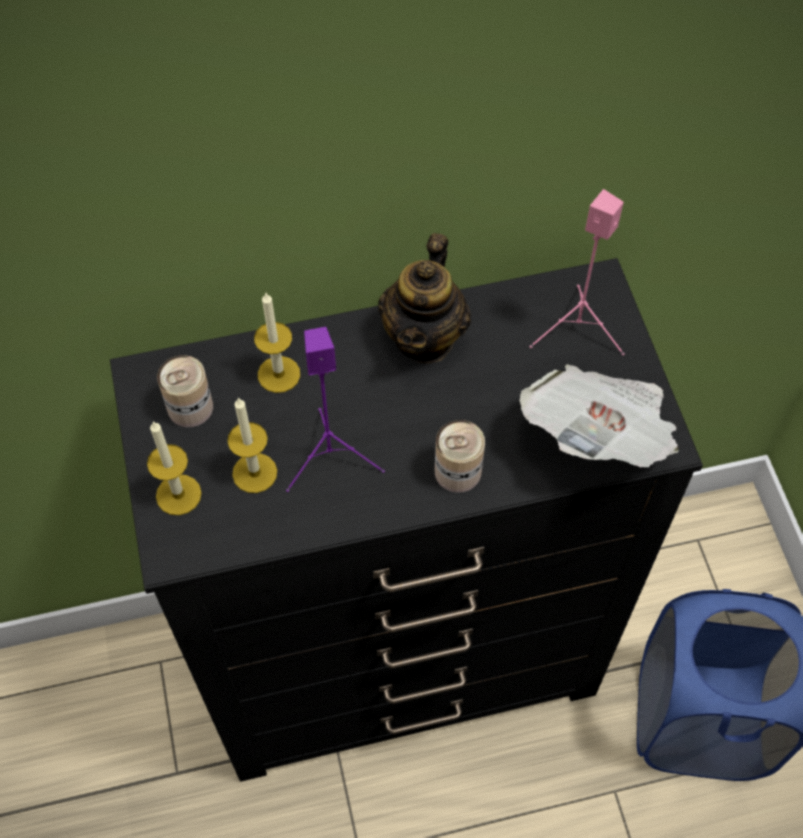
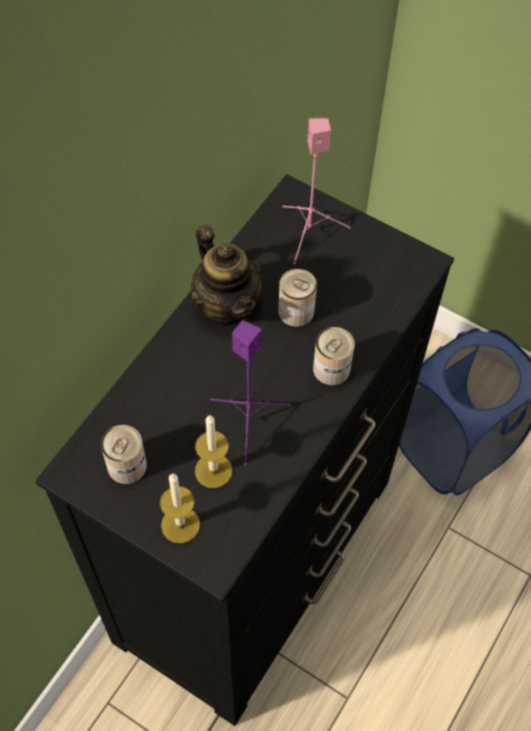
camera: 45 degrees left, 0 degrees up
(279, 374) = (161, 399): candle -> none
(483, 392) = (296, 311): none -> can
(599, 434) = (385, 284): newspaper -> none

